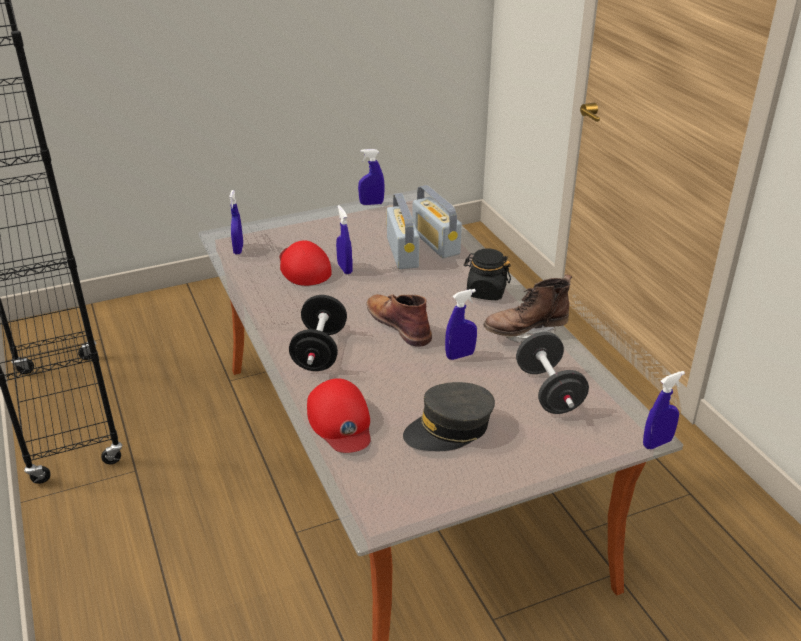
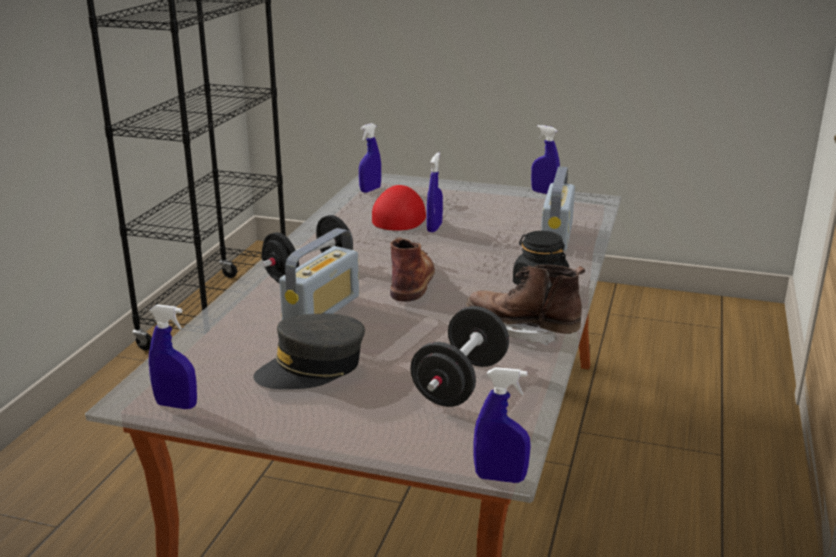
camera: 40 degrees right, 10 degrees down
(340, 422) = (235, 324): red cap -> none
(402, 252) = (509, 233): radio -> radio (322, 310)
(449, 429) = (312, 368): grey cap -> grey cap turned 45 degrees counterclockwise
(460, 355) = (423, 322): blue spray bottle -> blue spray bottle (176, 405)

